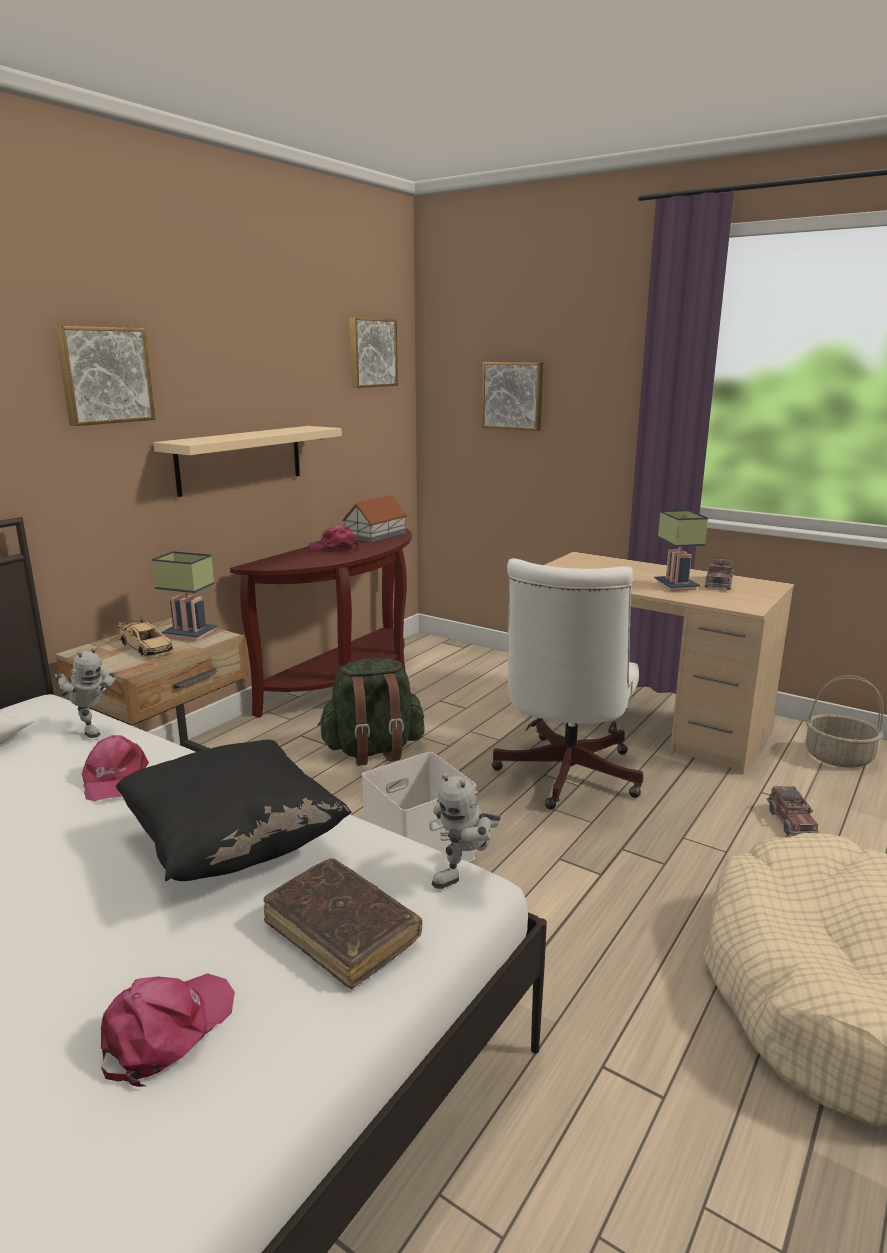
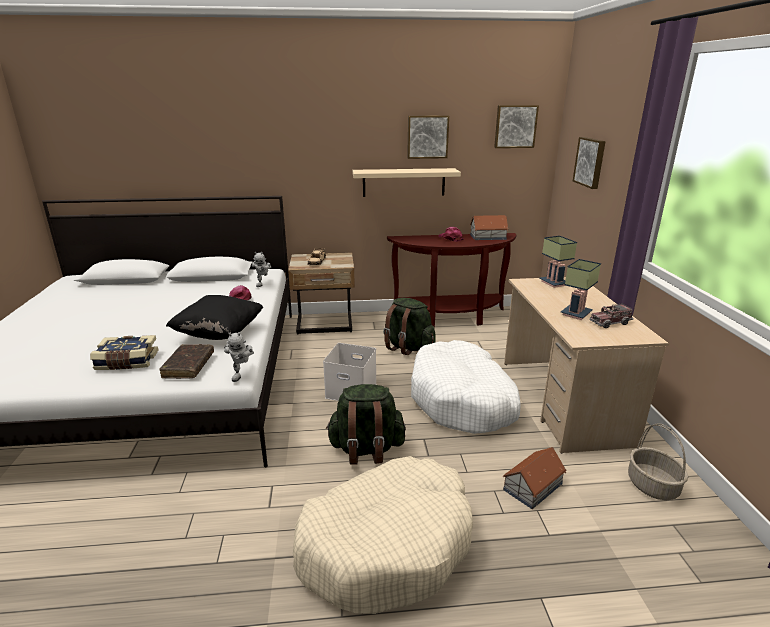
camera: 50 degrees right, 5 degrees up
(104, 375) = (330, 138): picture -> picture (427, 137)
(166, 1031) = (127, 362): pink cap -> book
(187, 634) = (338, 261): table lamp -> table lamp (552, 283)
(467, 875) = (242, 374): toy robot -> toy robot turned 90 degrees counterclockwise
(564, 777) = (462, 400): white office chair -> white dog bed
(597, 910) = (366, 449): none -> green backpack
(791, 821) = (533, 486): toy truck -> toy house

